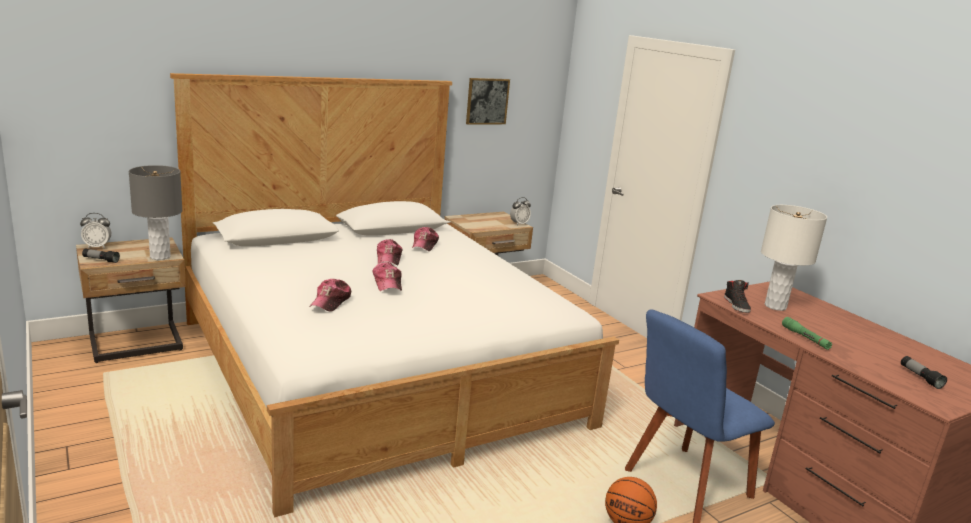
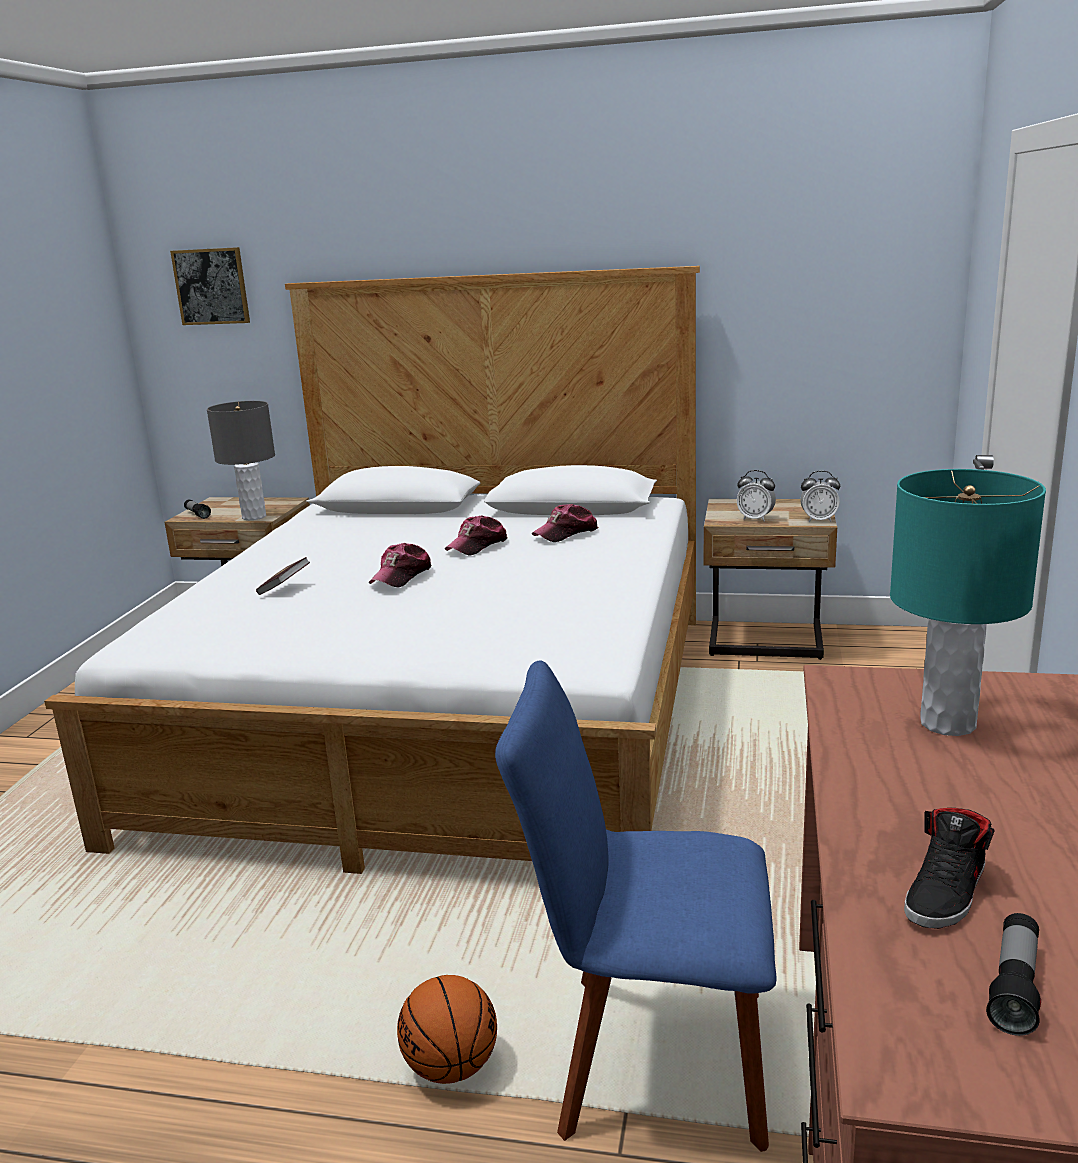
camera: 45 degrees right, 0 degrees up
(97, 247) = (222, 501): alarm clock -> alarm clock (755, 519)
(331, 302) = (284, 587): cap -> book
(487, 101) = (782, 297): picture -> picture (211, 286)
(737, 305) = (845, 702): black shoe -> black shoe (947, 893)
(775, 306) = (947, 724): white table lamp -> turquoise table lamp
(805, 338) = (866, 801): green flashlight -> none

